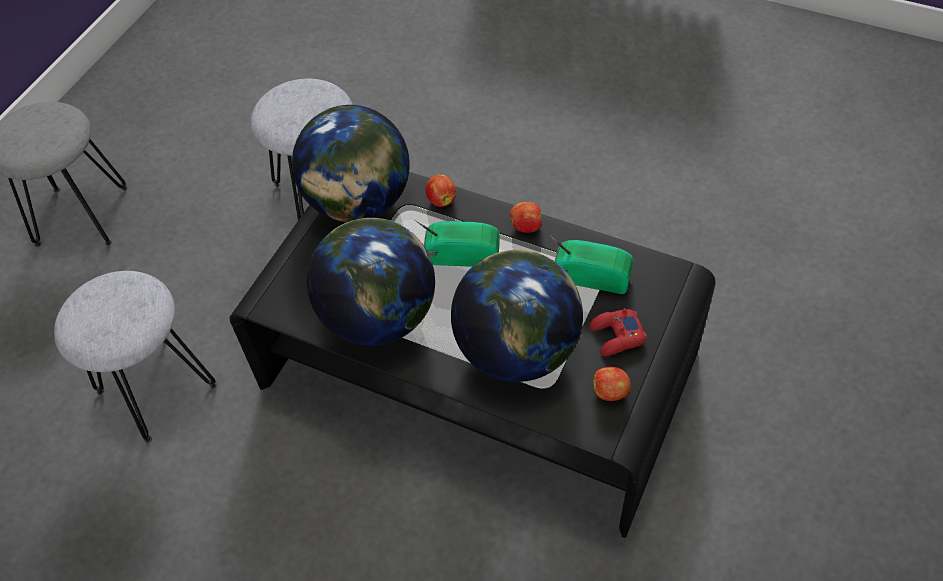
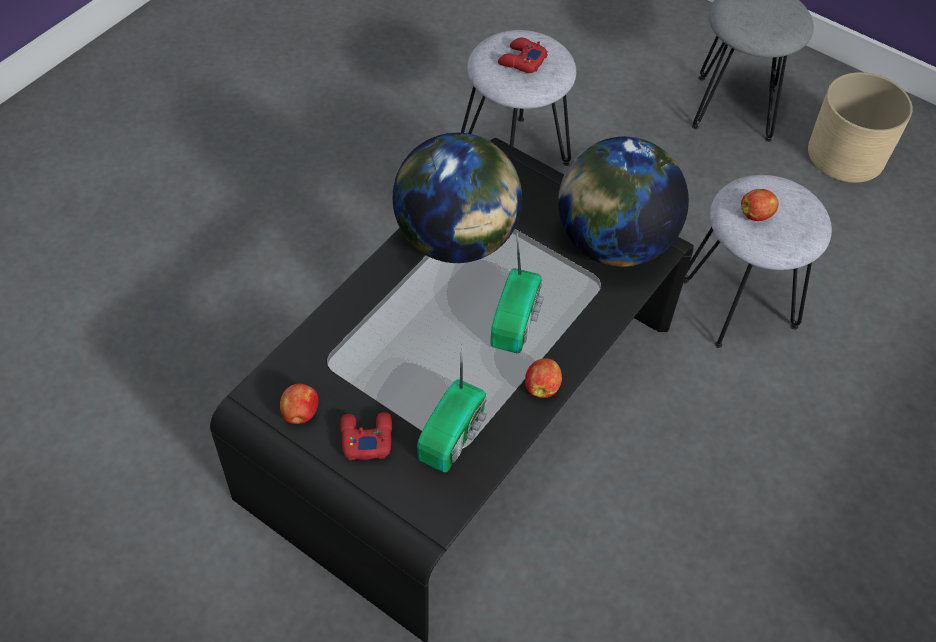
camera: 95 degrees right, 0 degrees up
(113, 312) = (521, 61): none -> red game controller
(141, 135) = (846, 154): none -> beige planter
(441, 199) = (601, 315): apple -> apple (756, 215)
(517, 349) = (379, 345): globe -> none

